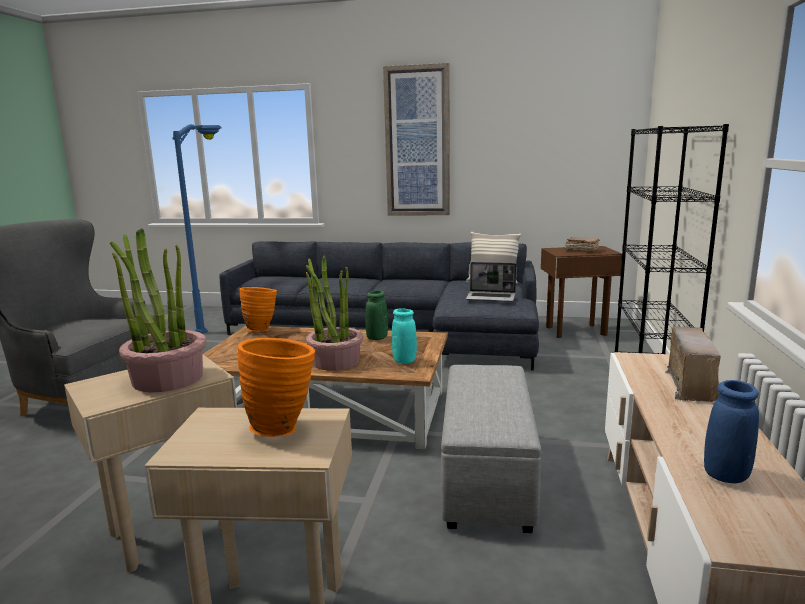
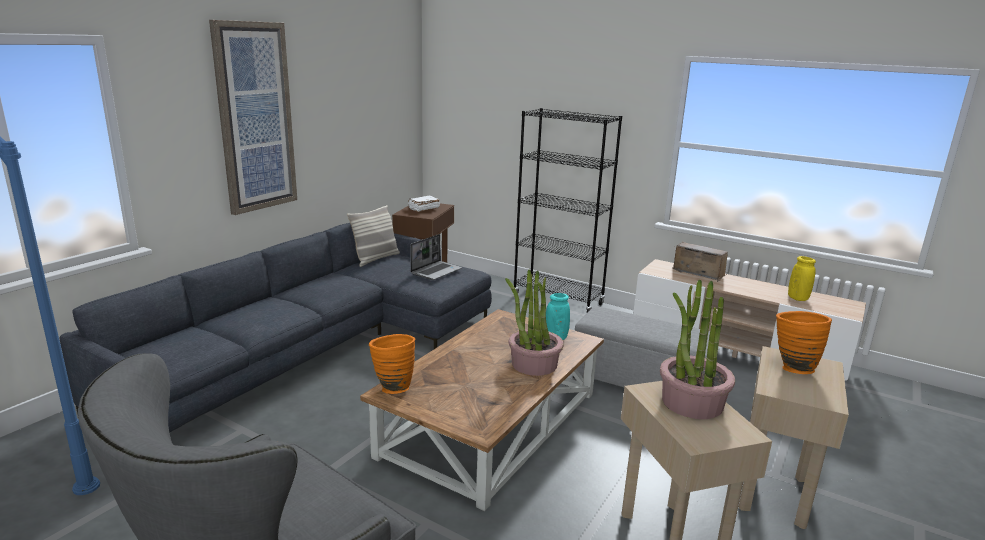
camera: 70 degrees left, 5 degrees up
(377, 338) = (486, 336): green vase -> none
(581, 250) = (423, 209): brown book -> white book
(726, 475) = (798, 298): blue vase -> yellow vase

